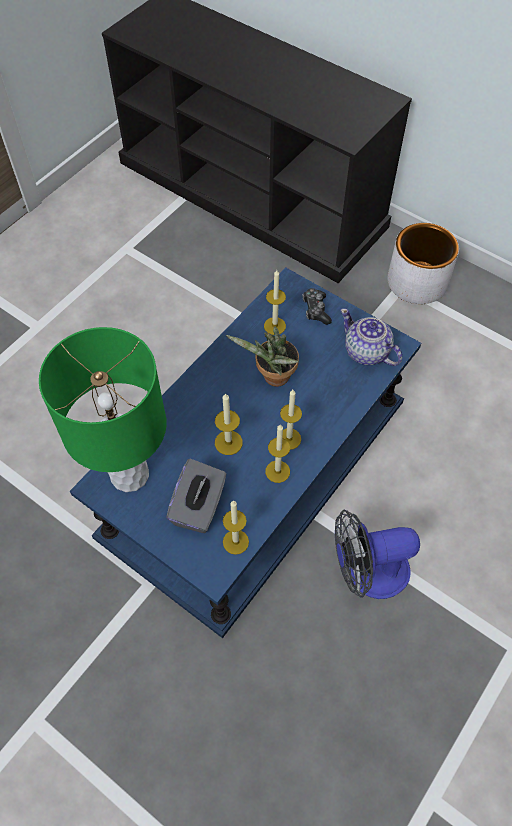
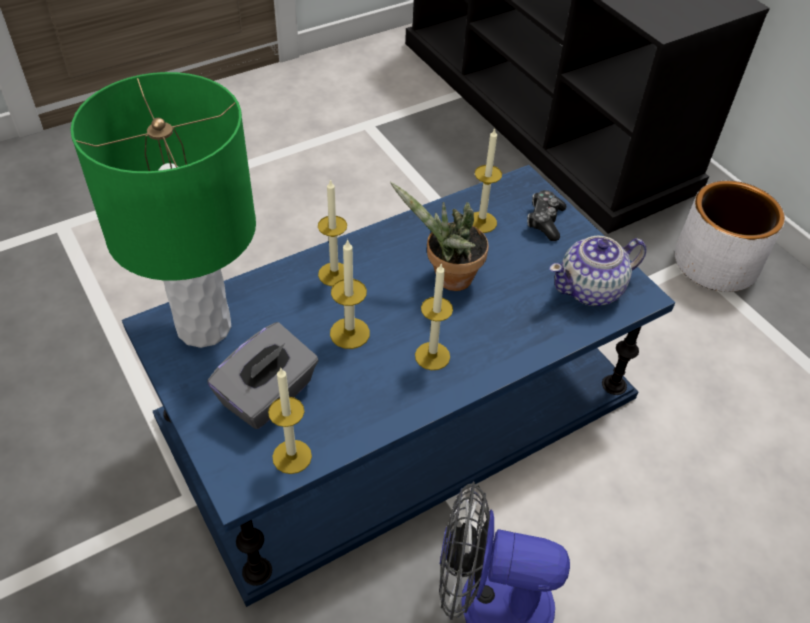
camera: 20 degrees right, 10 degrees down
(277, 471) = (396, 390): candle -> candle (334, 274)
(367, 352) = (591, 289): teapot -> teapot turned 90 degrees counterclockwise

